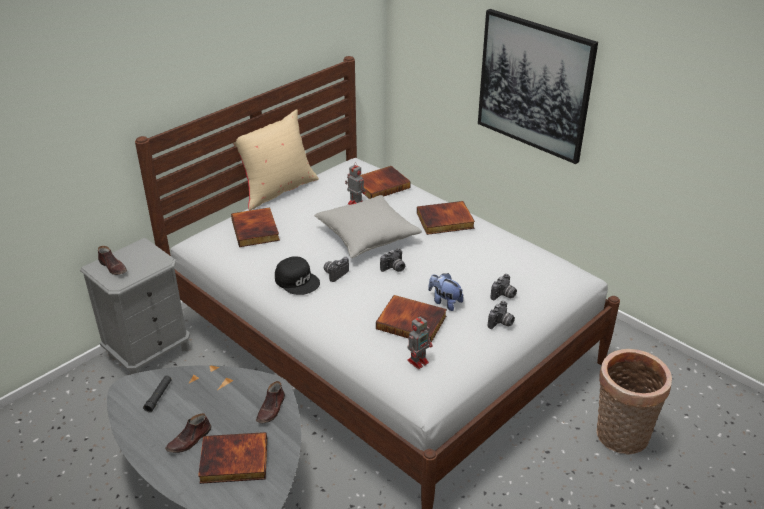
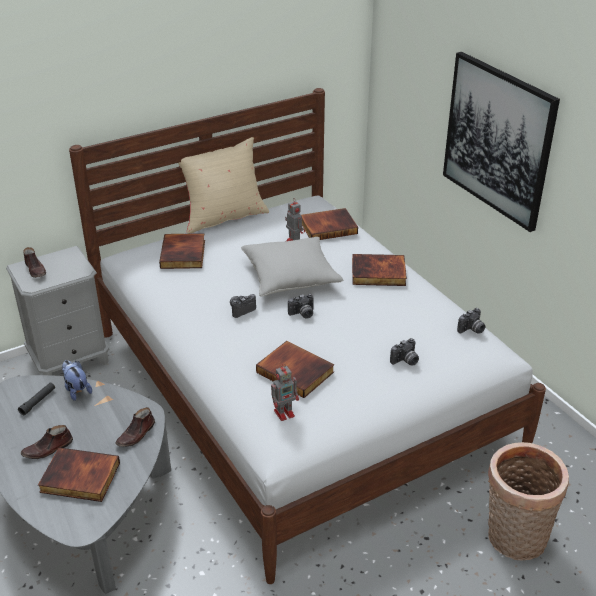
camera: 15 degrees right, 0 degrees up
(297, 280) = (201, 310): black cap -> none
(444, 302) = (339, 357): plush toy -> plush toy (76, 390)
(501, 323) = (389, 390): camera -> camera (472, 330)

